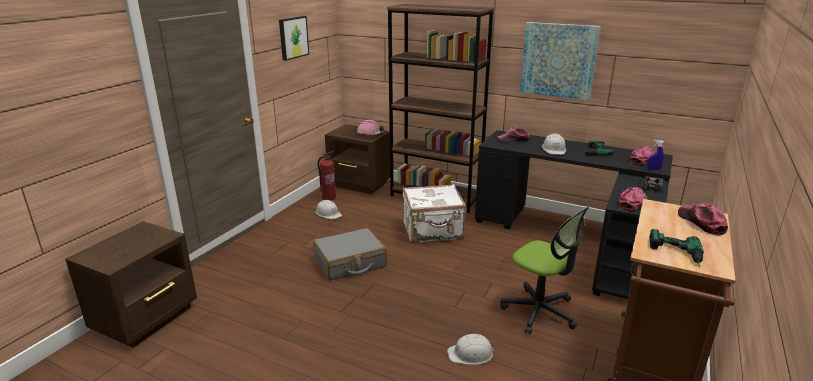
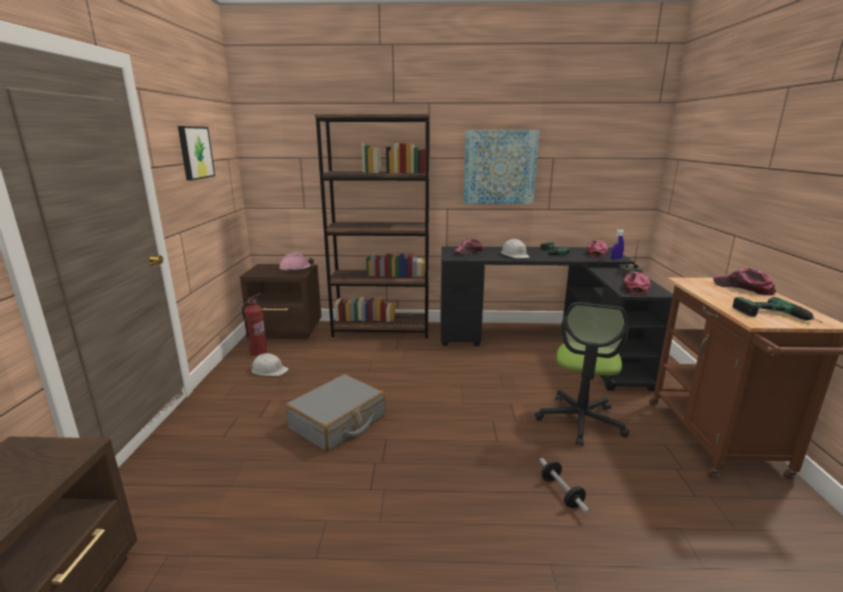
camera: 25 degrees left, 5 degrees down
(433, 231) = (406, 364): white suitcase -> none
(471, 354) = (561, 493): white hard hat -> dumbbell
(539, 311) = (580, 421): office chair -> office chair turned 90 degrees clockwise

